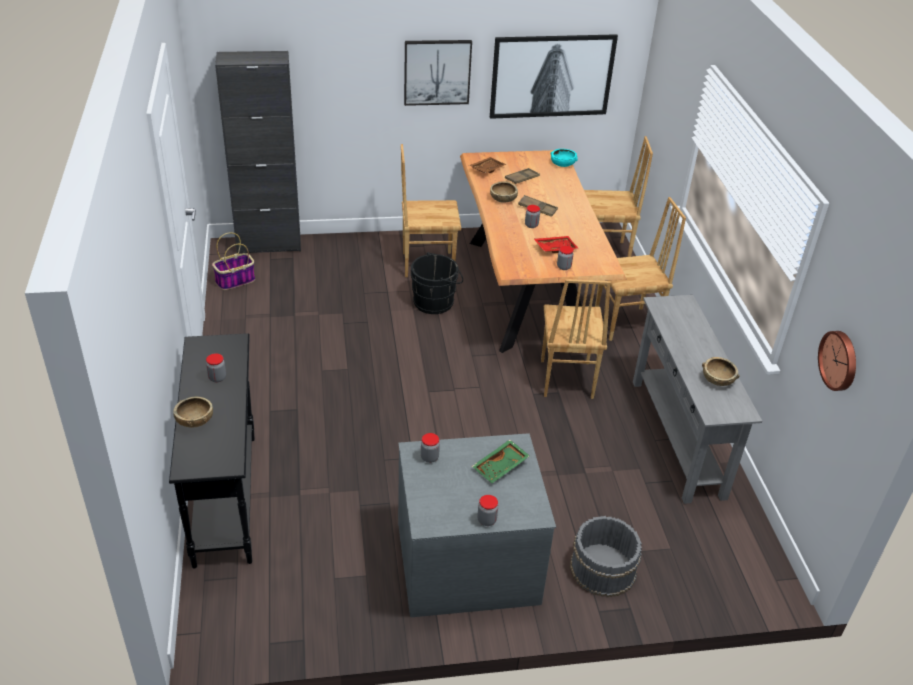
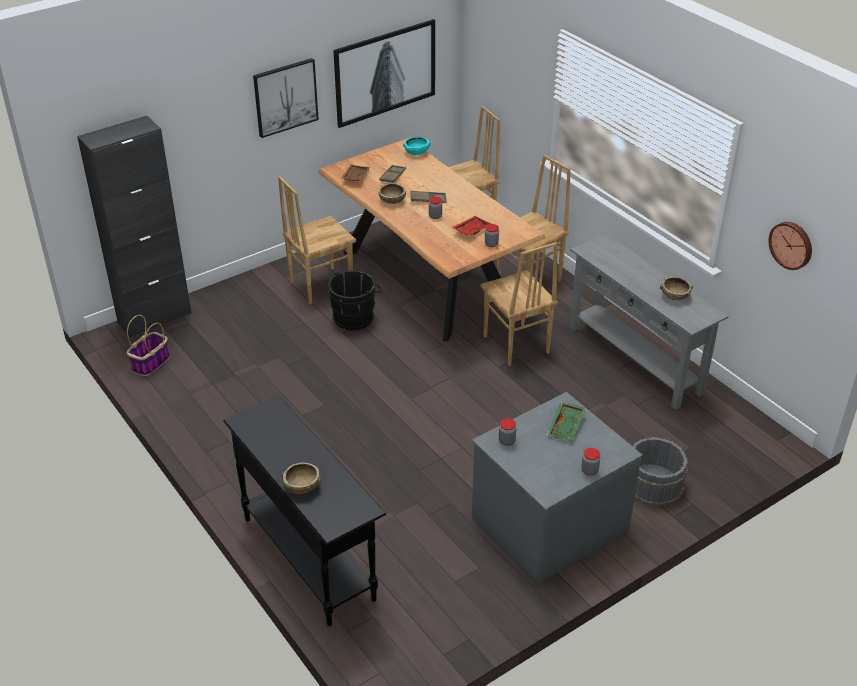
camera: 25 degrees left, 0 degrees up
(217, 378) = (287, 443): jar -> none

